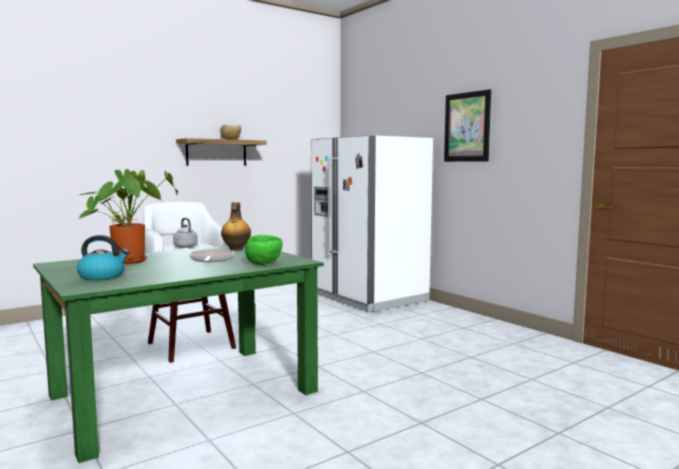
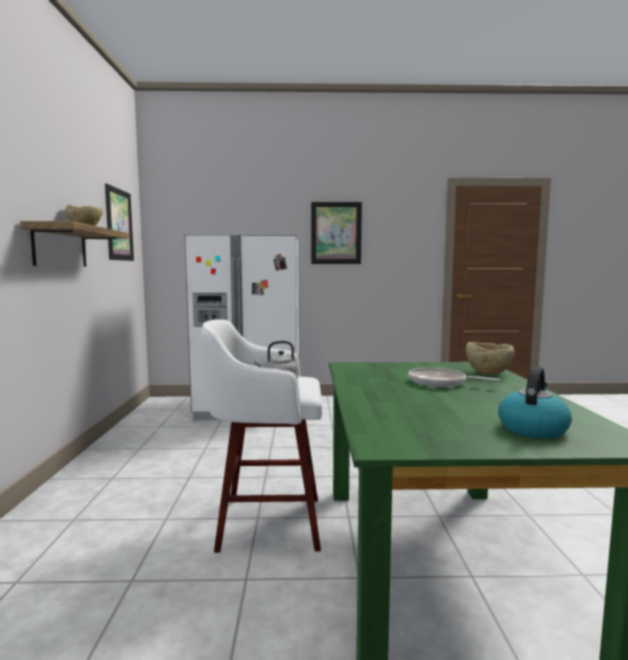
camera: 55 degrees left, 0 degrees up
(130, 261) = (406, 408): potted plant -> none
(236, 249) = (374, 369): bottle -> none
(264, 264) = (488, 373): green bowl -> beige bowl
(299, 132) = (119, 225): none -> picture

